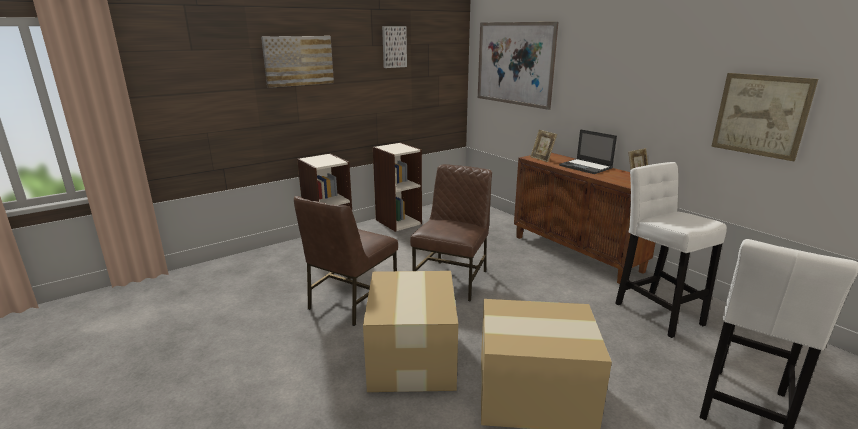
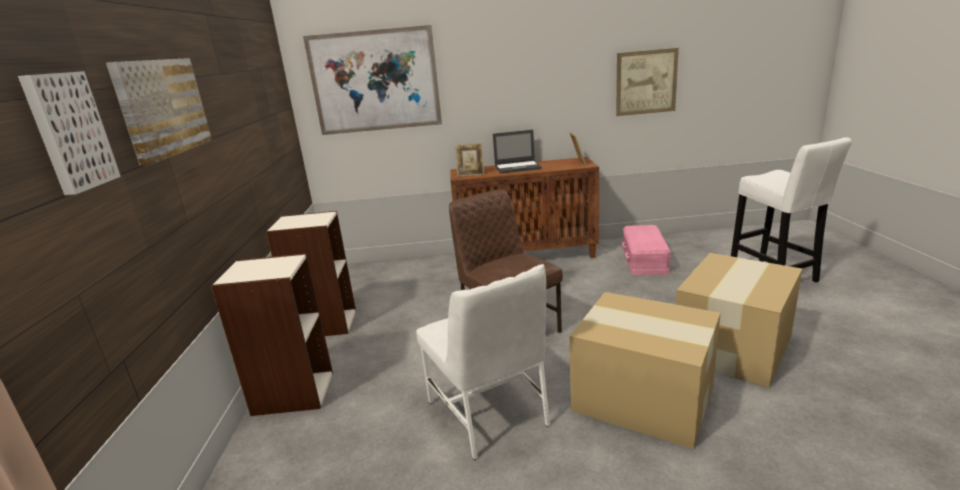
camera: 55 degrees left, 0 degrees up
(351, 301) = (489, 414): brown chair -> white chair
(393, 47) = (239, 75): picture -> picture (68, 132)
(655, 311) = (643, 259): white stool -> pink storage box

